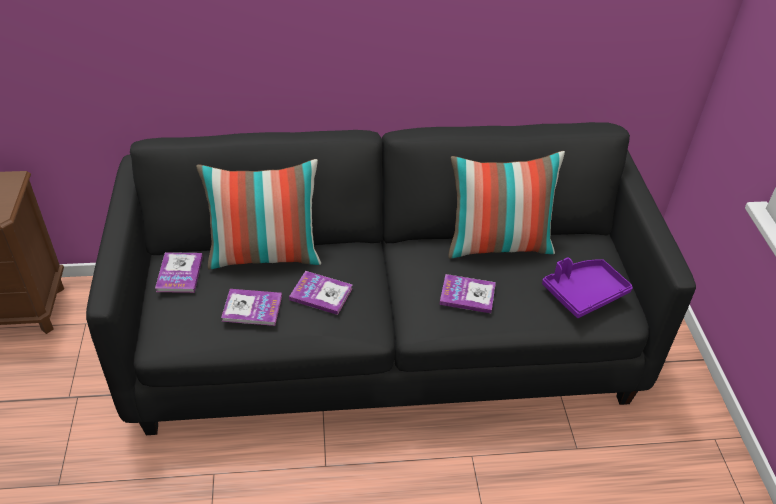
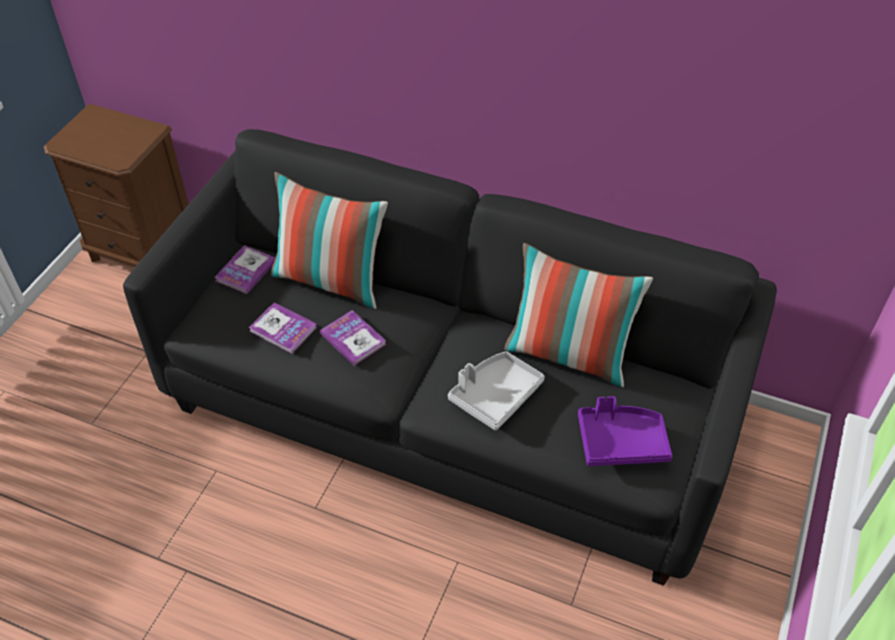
camera: 30 degrees right, 5 degrees up
(467, 295) = (495, 395): book -> grey tray

